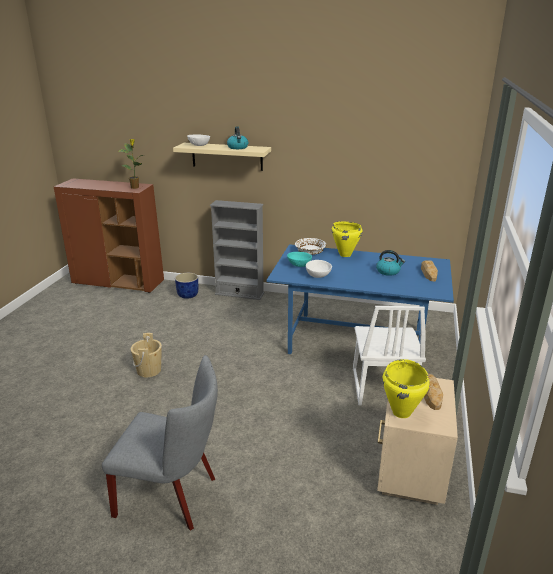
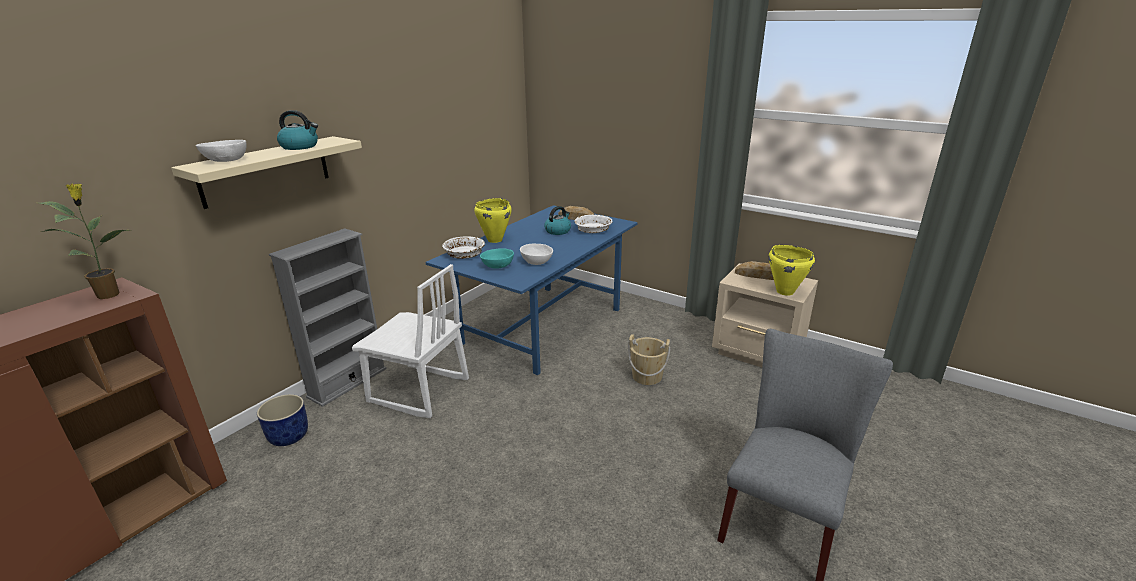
camera: 70 degrees left, 0 degrees up
(149, 370) = (495, 514): beige bucket -> beige bucket (647, 376)
(382, 388) = (636, 334): white chair -> white chair (418, 391)
(406, 284) = (593, 230): none -> white bowl

